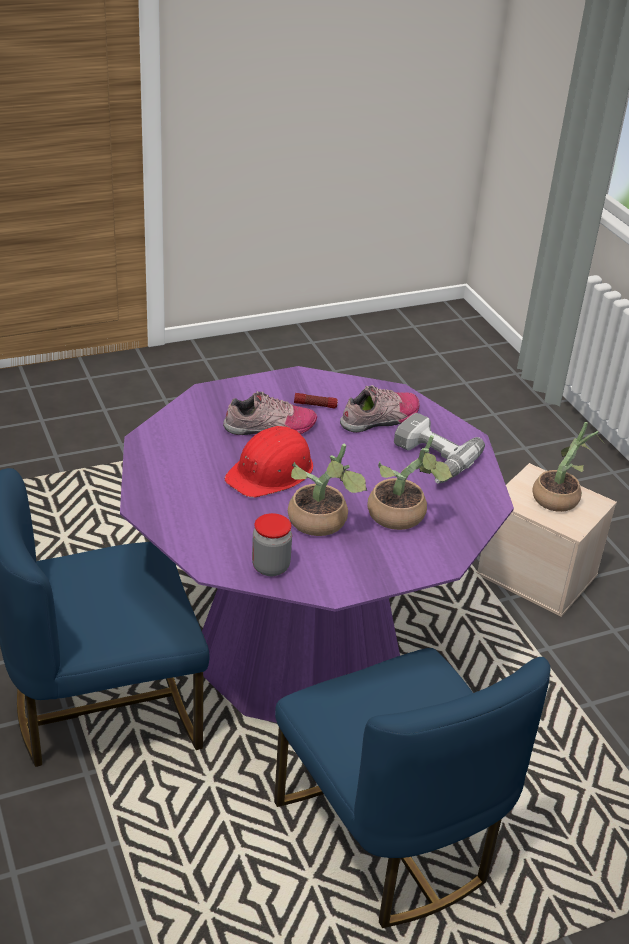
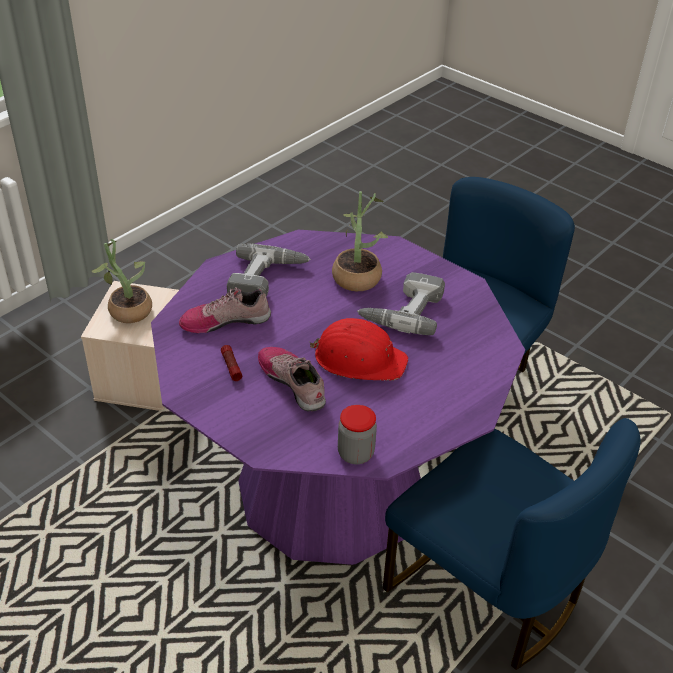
camera: 115 degrees left, 5 degrees up
(270, 567) = (474, 319): jar -> jar (355, 453)
(322, 524) = (402, 310): potted plant -> power drill
(381, 419) = (225, 320): shoe -> shoe turned 45 degrees counterclockwise

